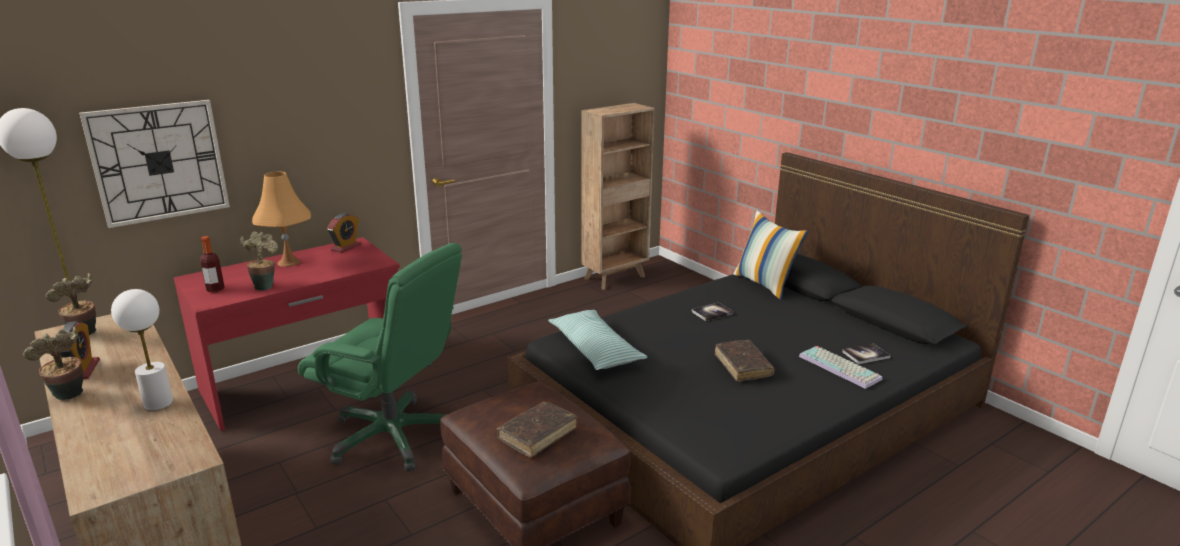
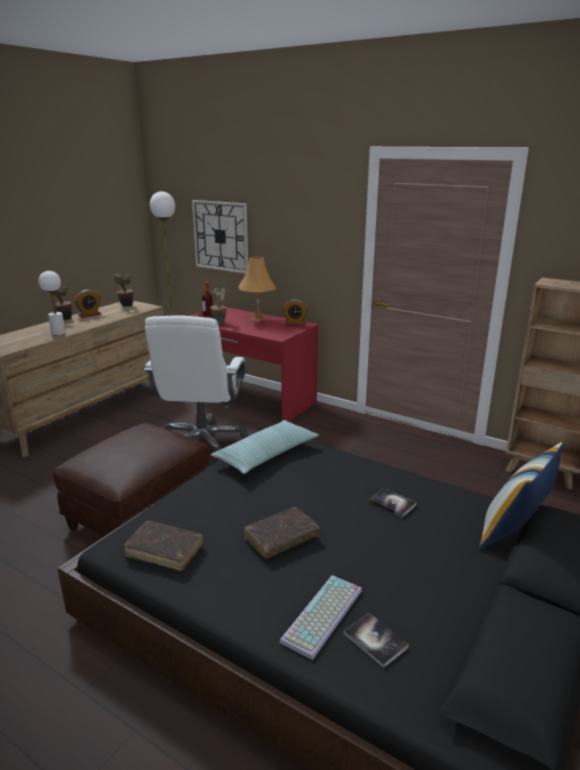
camera: 70 degrees right, 0 degrees up
(393, 436) = (202, 442): green office chair -> white office chair
(537, 435) = (112, 452): brown book -> brown book (164, 551)

